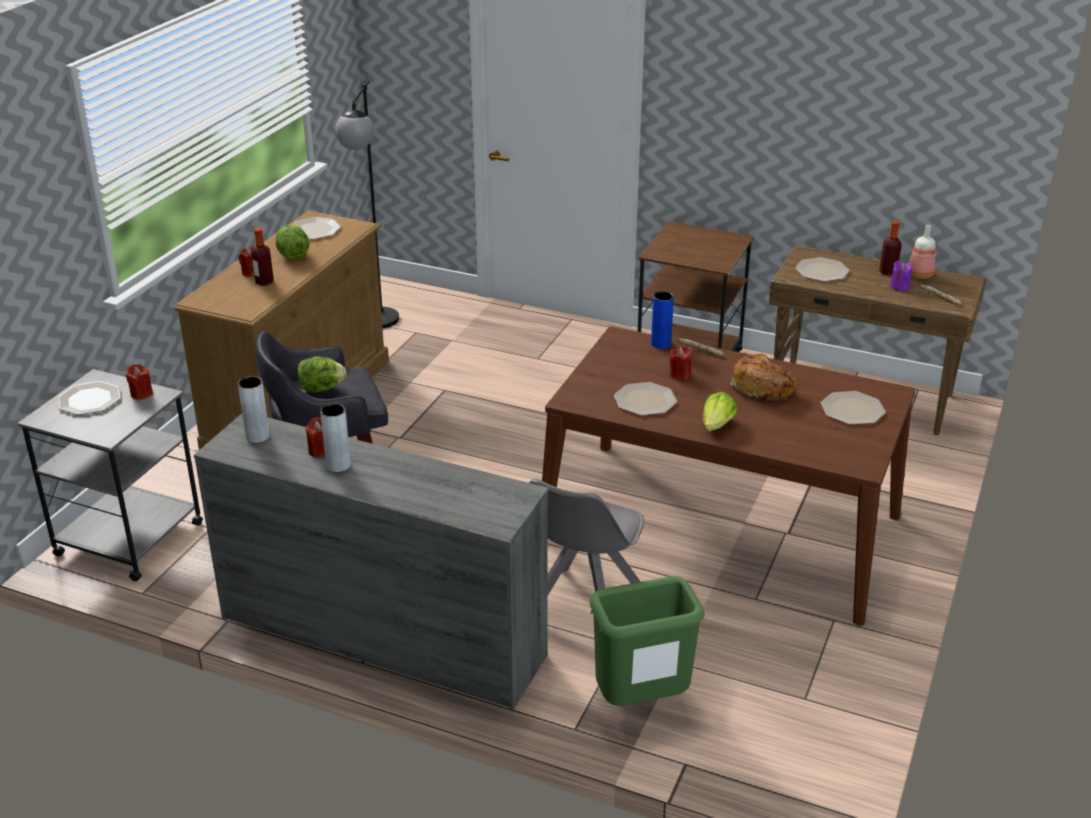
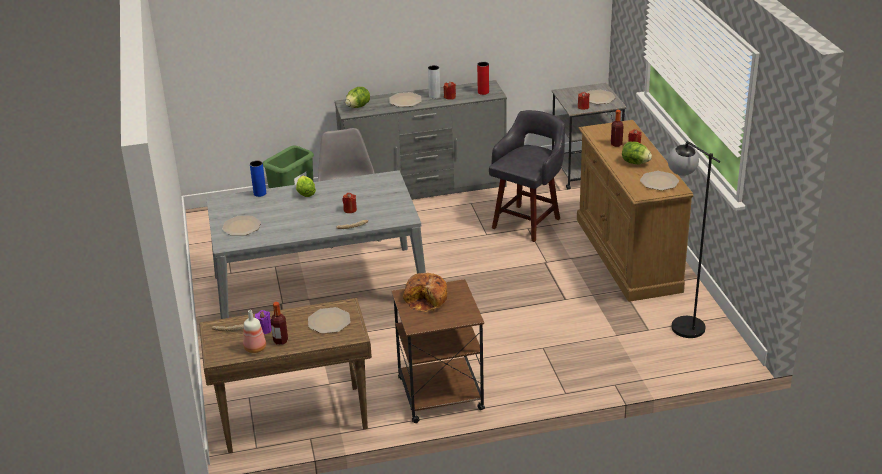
camera: 145 degrees right, 0 degrees up
(257, 436) = (483, 92): grey vase -> red vase
(321, 389) = (530, 156): lettuce -> lettuce (358, 106)
(645, 400) = (354, 190): plate -> plate (405, 101)
(661, 344) = (379, 223): blue vase -> blue vase (260, 193)
(720, 527) = (319, 291): brown dining table -> grey dining table
(763, 387) = (299, 220): bread -> bread (426, 299)

